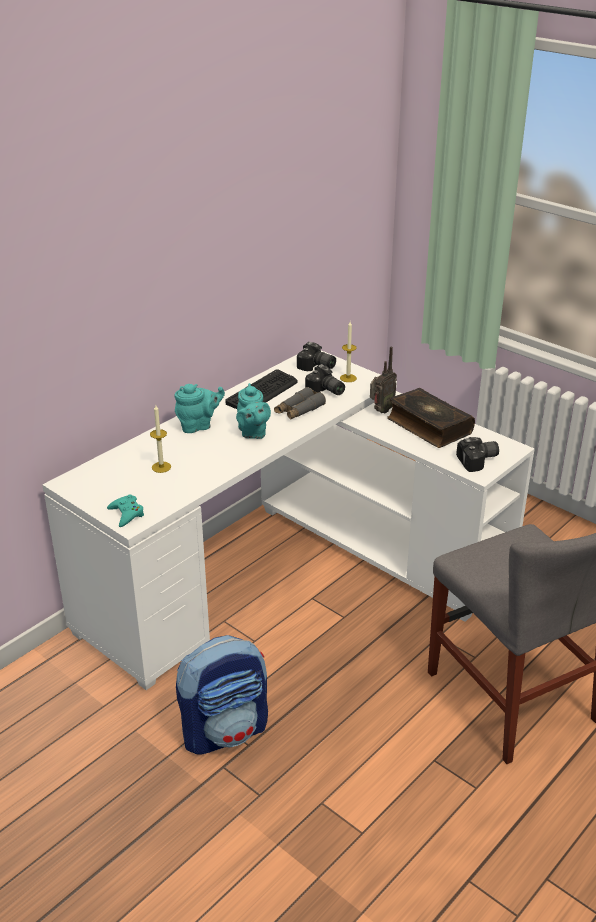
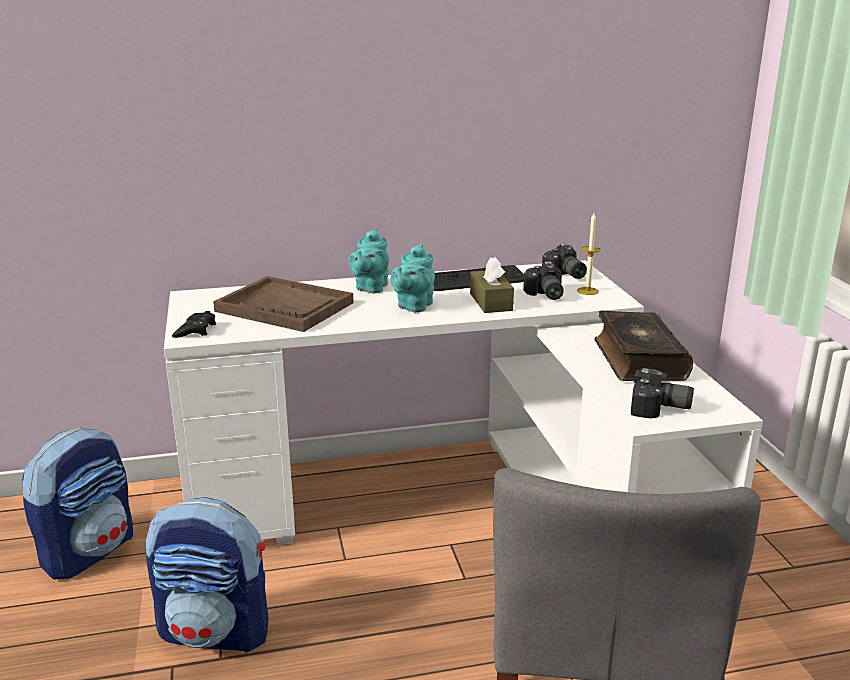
camera: 35 degrees right, 10 degrees down
(57, 726) = (89, 551): none -> backpack
(126, 514) = (195, 330): turquoise game controller -> black game controller
(161, 467) = (285, 307): candle -> brown tray
(198, 426) = (370, 288): turquoise teapot -> turquoise teapot turned 90 degrees clockwise
(299, 410) = (491, 302): grey binoculars -> brown tissue box
(380, 411) = (597, 331): radio -> none

